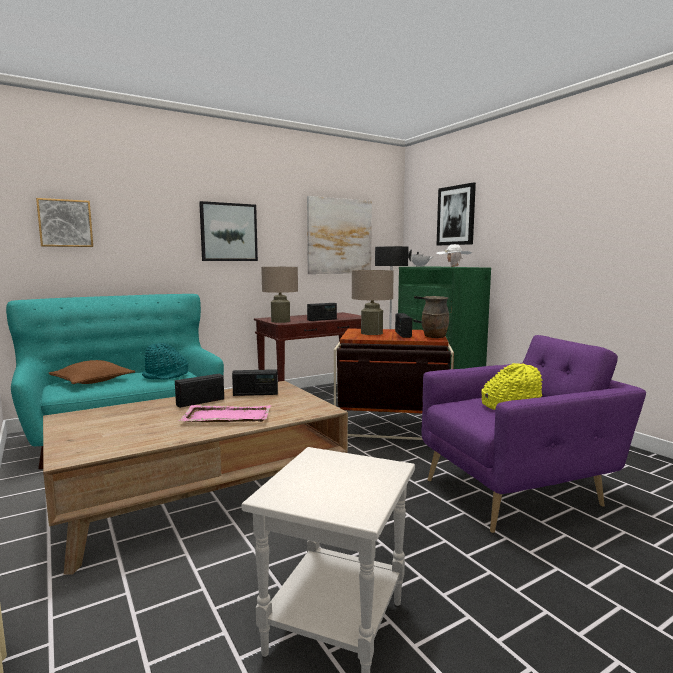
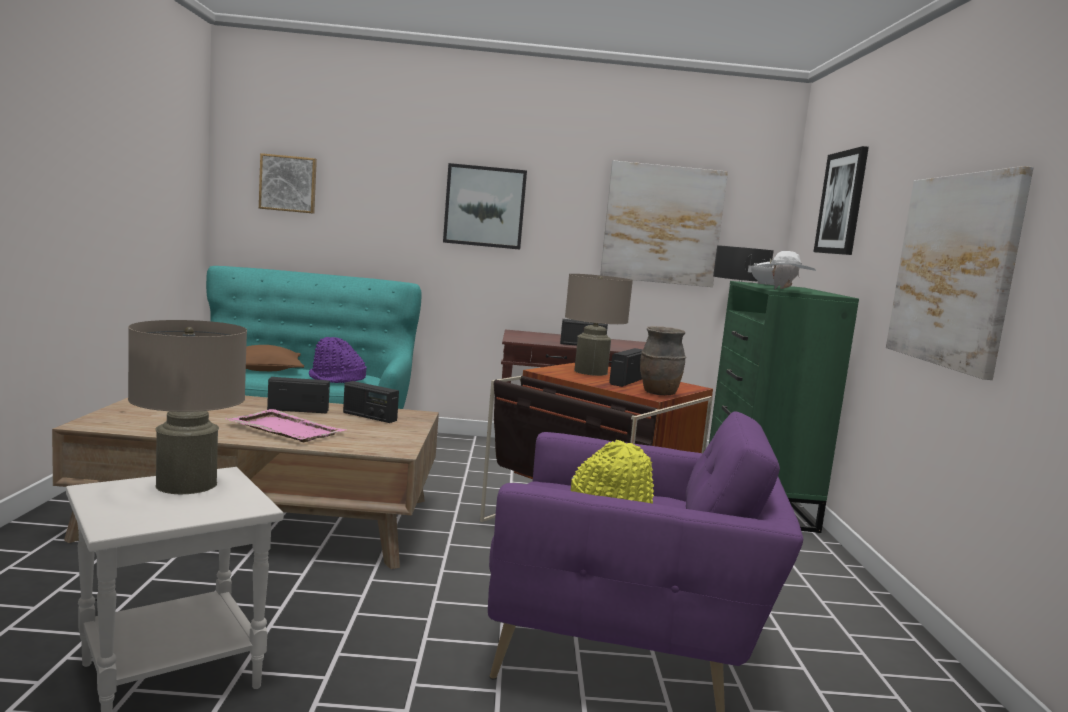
camera: 30 degrees right, 0 degrees up
(166, 376) = (336, 379): turquoise hat -> purple hat
(280, 321) = (521, 338): beige table lamp -> beige table lamp (186, 484)
(570, 245) = (953, 270): none -> picture

